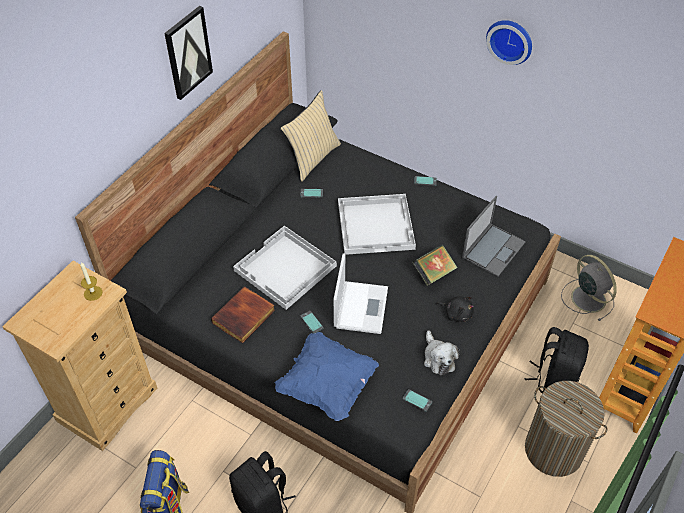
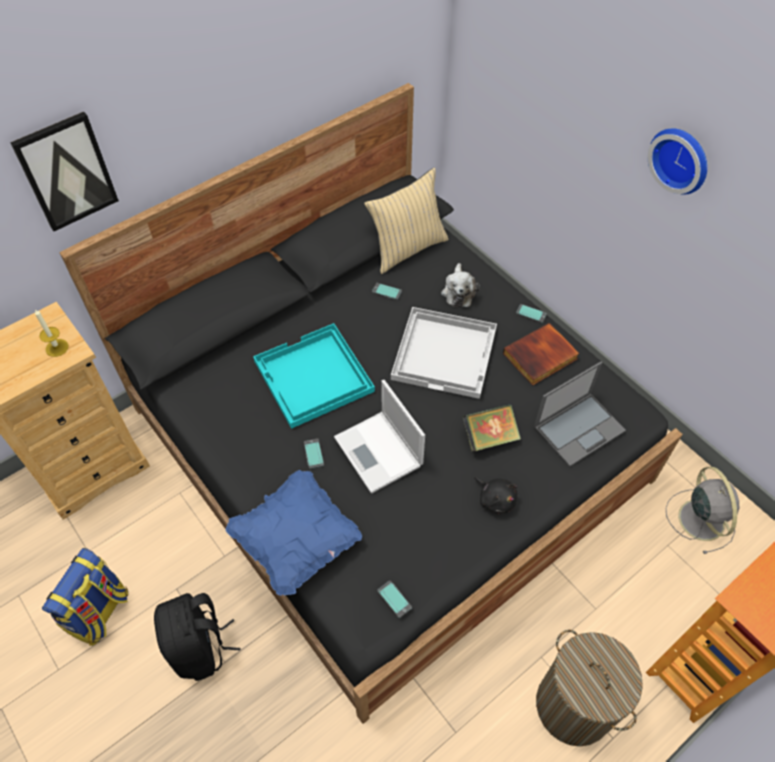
camera: 20 degrees right, 5 degrees up
(188, 52) = (253, 81): picture -> picture (66, 172)
(244, 317) = (240, 422): book -> book (540, 357)
(285, 269) = (313, 377): white tray -> turquoise tray
(361, 306) = (379, 452): laptop -> laptop turned 120 degrees clockwise
(438, 358) = (446, 551): plush toy -> plush toy (458, 291)
(554, 379) = (612, 611): black backpack -> none

